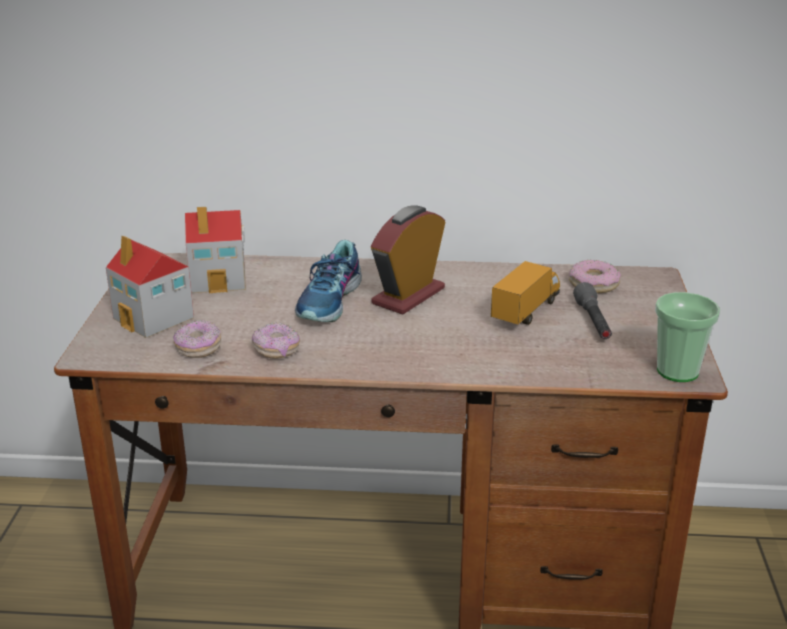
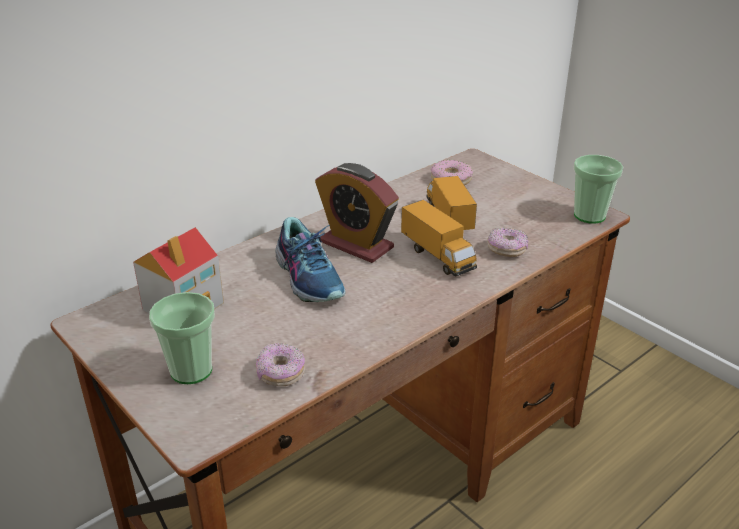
camera: 45 degrees left, 5 degrees up
(154, 318) = (191, 370): toy house -> cup
(276, 350) = (344, 338): donut -> donut (506, 250)
(408, 296) = (356, 245): alarm clock -> alarm clock turned 45 degrees counterclockwise
(457, 334) = (437, 257): none -> toy truck
(593, 322) = (495, 206): grey flashlight -> none

